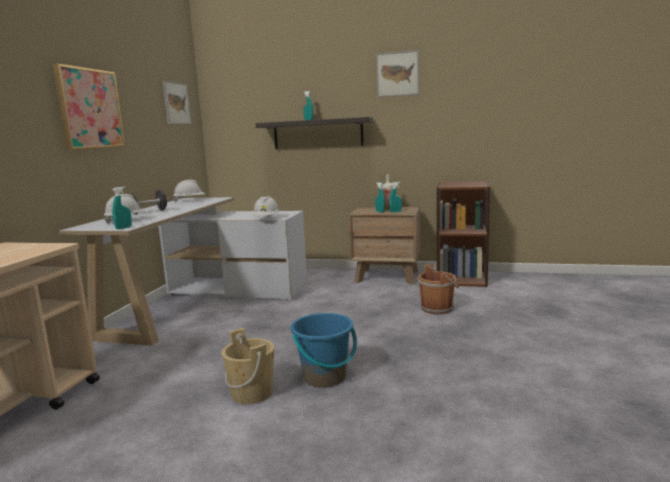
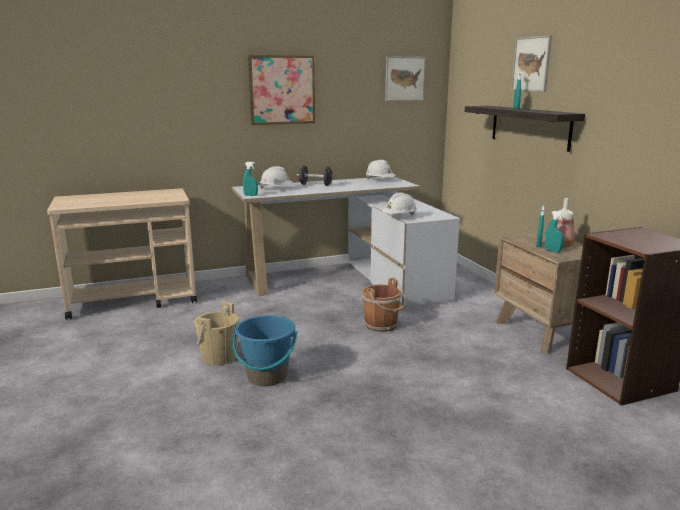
camera: 55 degrees right, 5 degrees up
(397, 74) = (622, 53): picture -> picture (531, 64)
(438, 308) = (491, 389): brown bucket -> brown bucket (382, 325)

